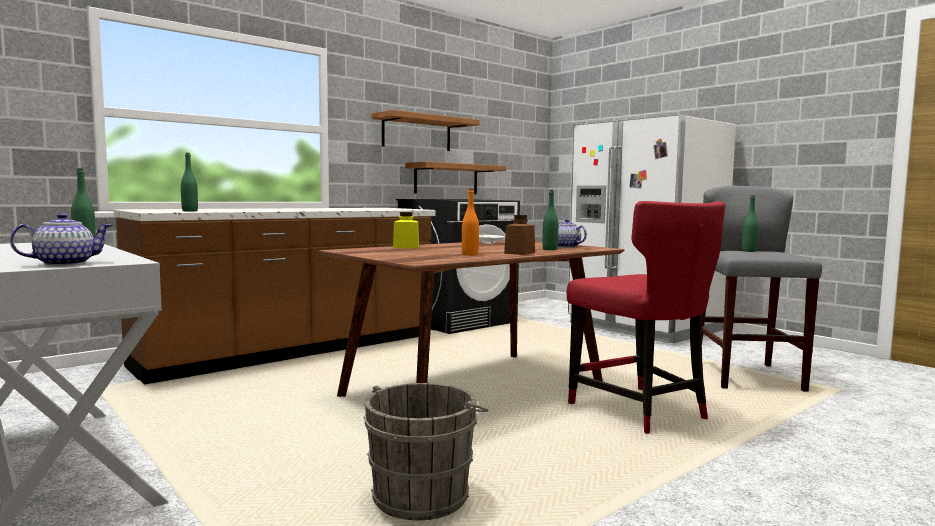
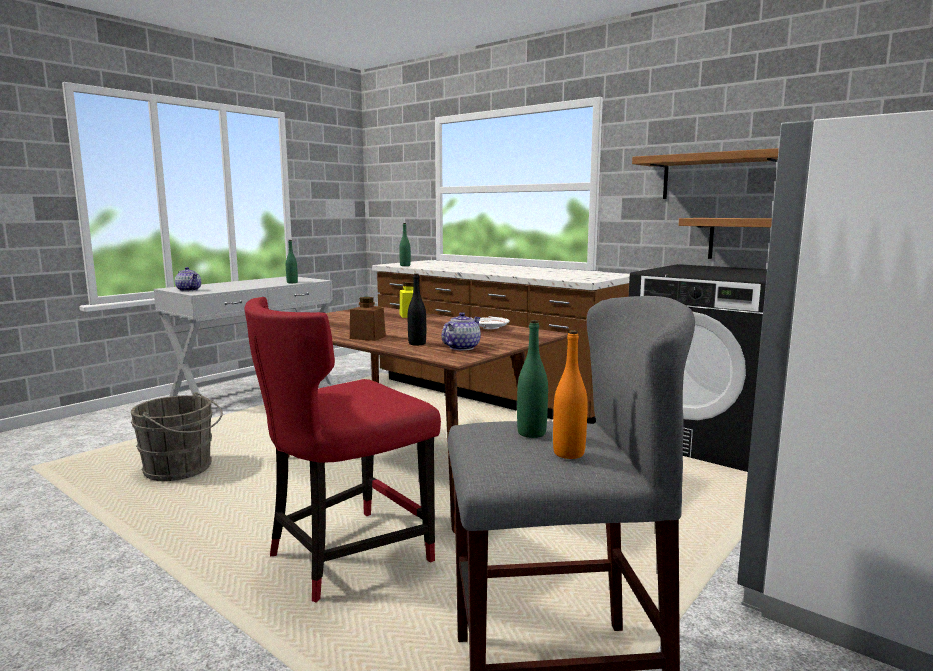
camera: 80 degrees right, 5 degrees up
(470, 254) = (345, 328): orange bottle -> orange bottle (568, 453)
(549, 249) = (417, 343): green bottle -> black bottle

